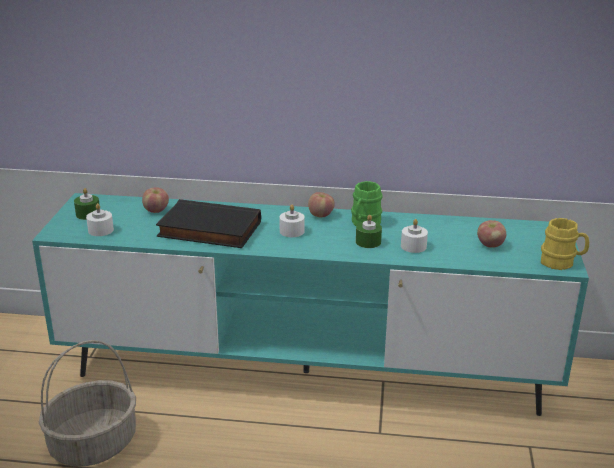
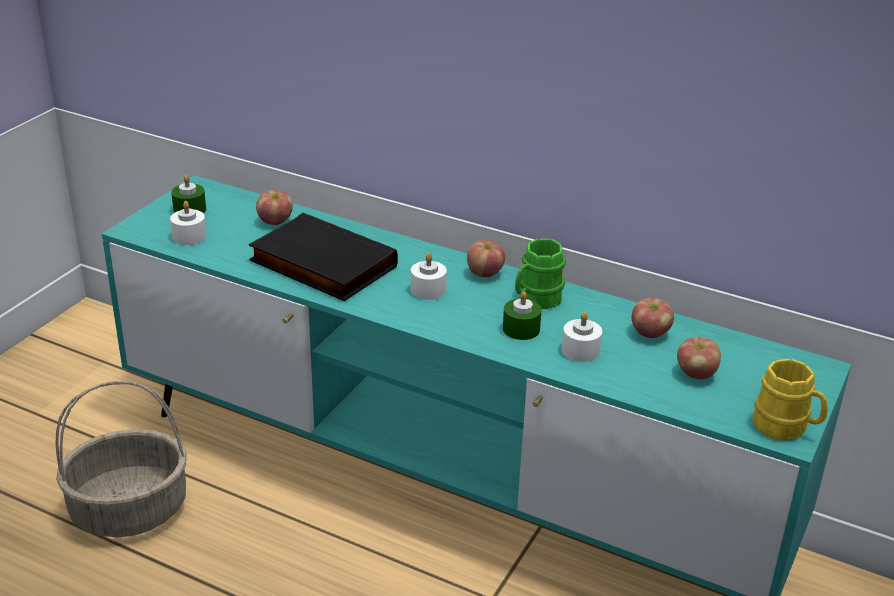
camera: 20 degrees right, 5 degrees up
(446, 229) = (650, 333): none -> apple

